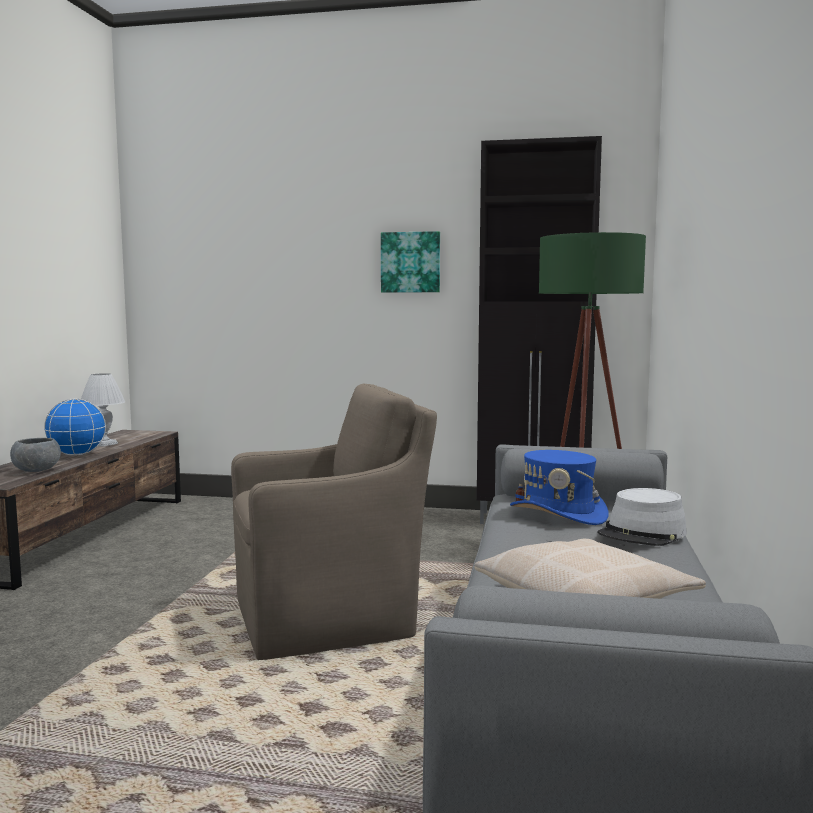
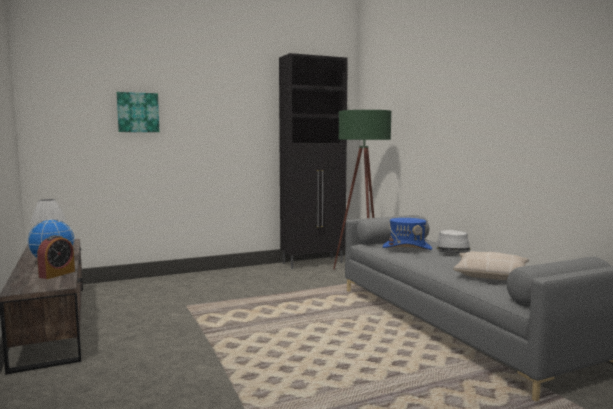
camera: 35 degrees left, 0 degrees up
(37, 470) = (57, 274): grey bowl -> alarm clock
(330, 618) = (307, 325): brown armchair -> none
(410, 262) = (236, 119): picture -> picture (138, 112)

